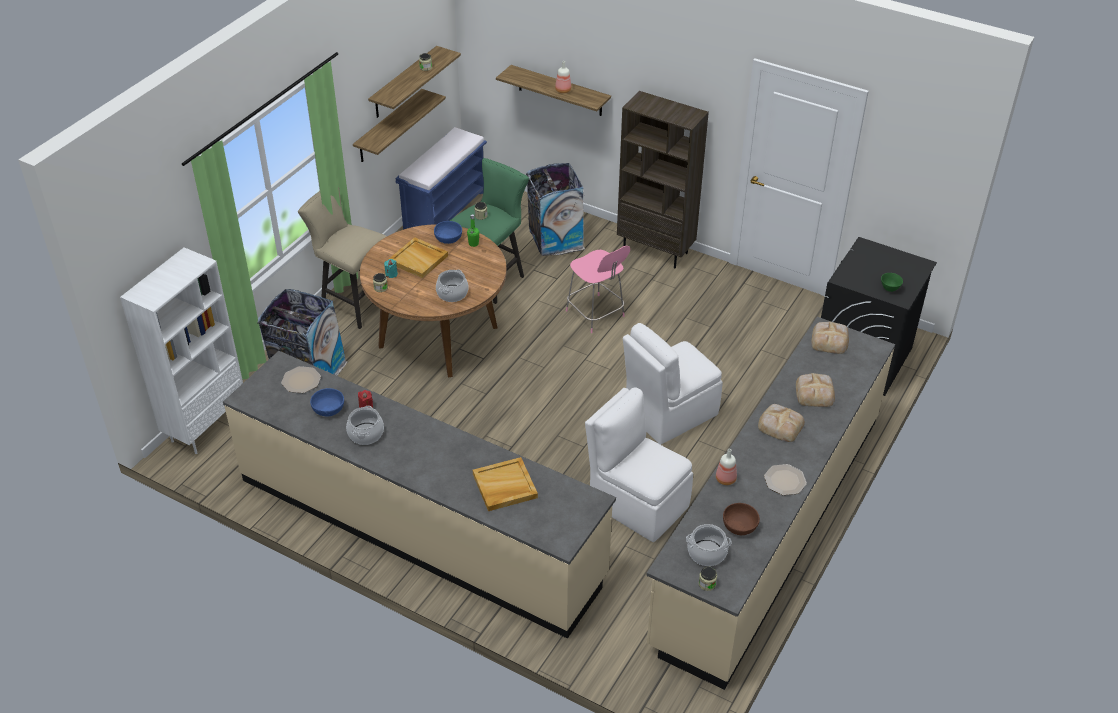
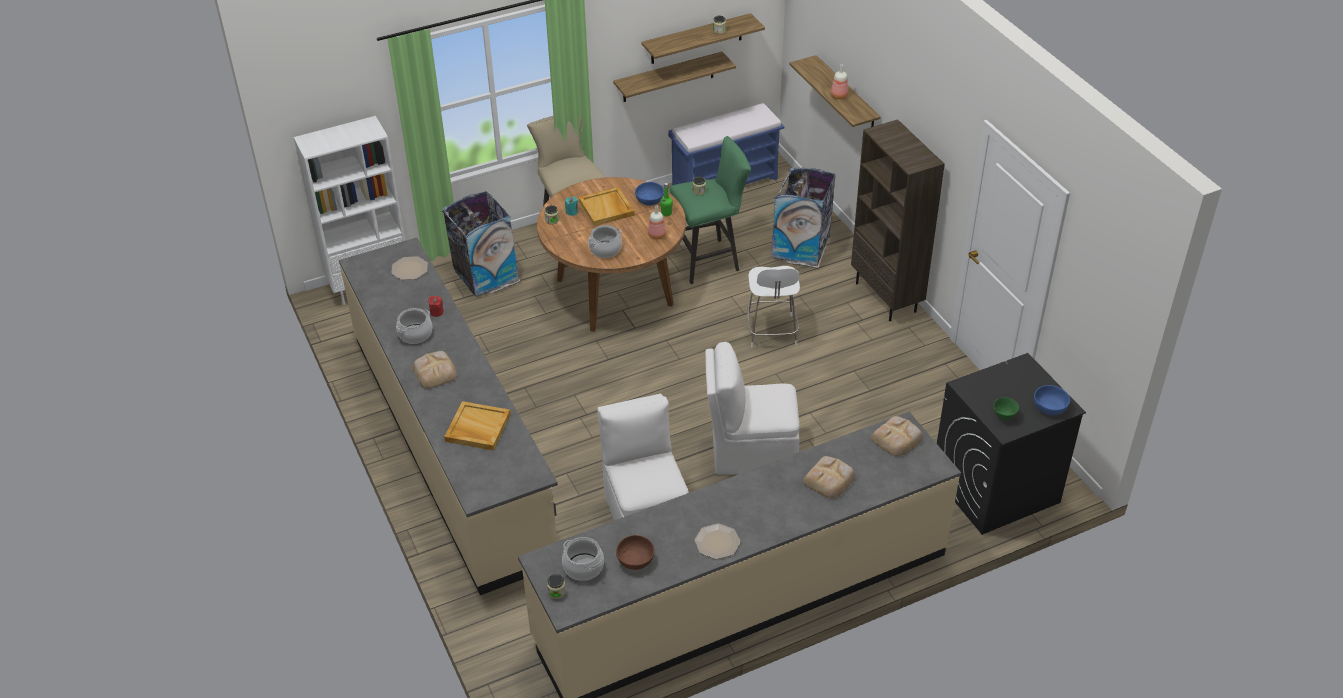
camera: 35 degrees right, 0 degrees up
(328, 409) = (407, 301): blue bowl -> blue bowl (1050, 407)
(596, 315) = (771, 332): pink chair -> white chair
(726, 479) = (666, 514): bottle -> bottle (657, 235)
(780, 425) = (765, 492): bread -> bread (435, 372)

